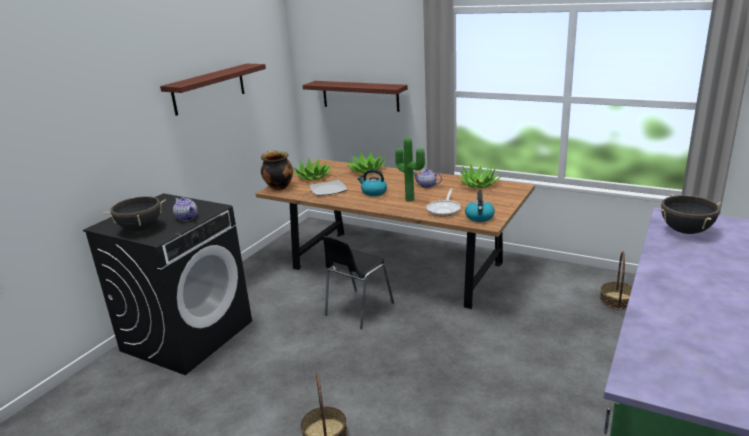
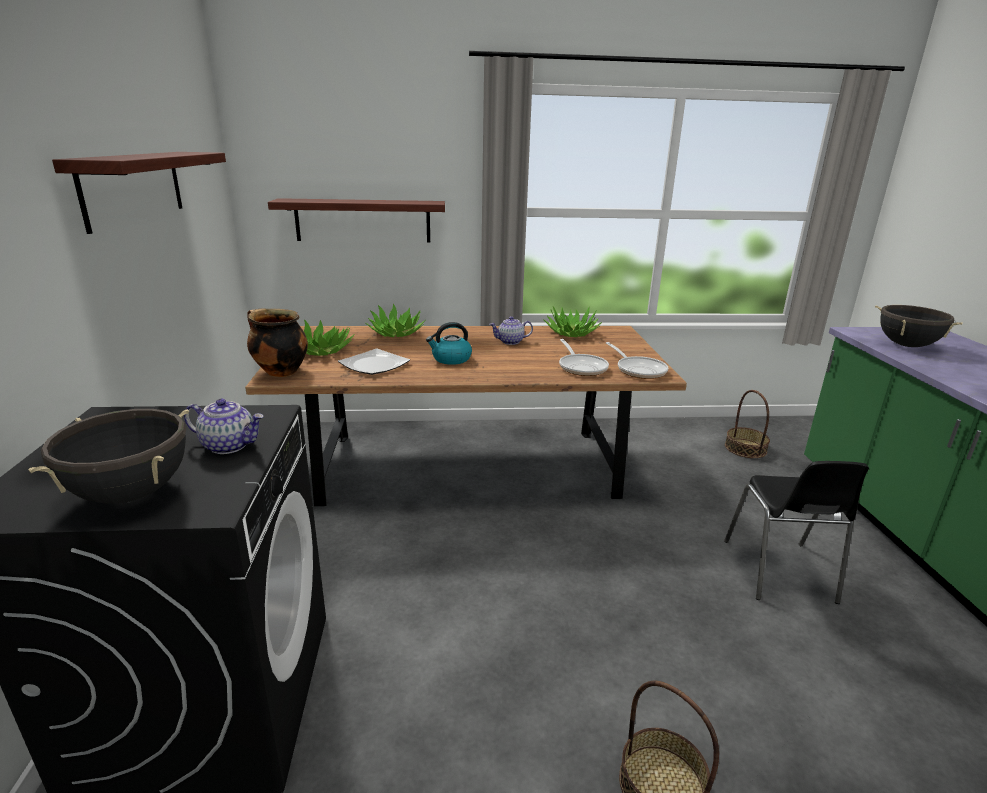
camera: 35 degrees left, 0 degrees up
(357, 309) = (482, 543): black chair -> black chair (779, 572)
(411, 199) = (517, 360): potted plant -> none
(479, 217) = (638, 370): kettle -> frying pan

